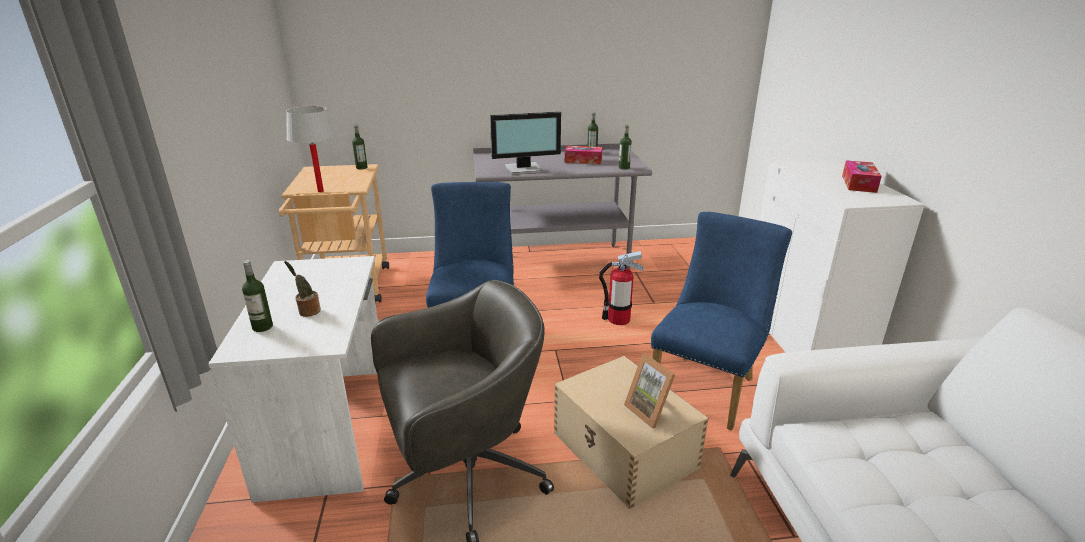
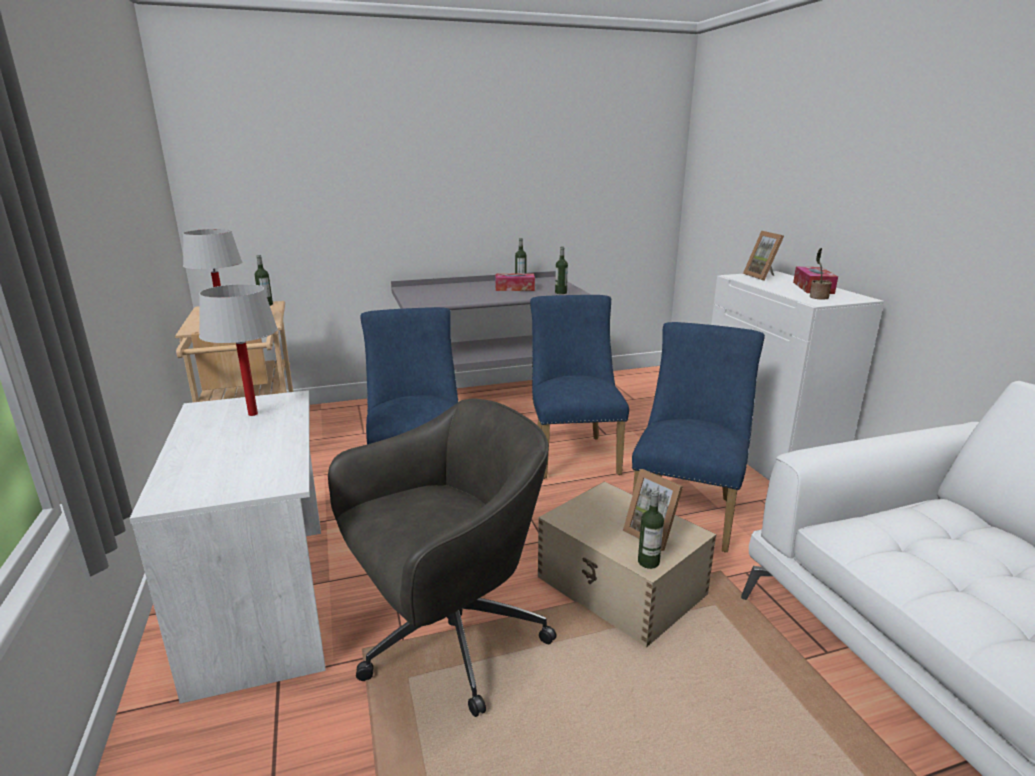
camera: 10 degrees left, 5 degrees down
(262, 327) = (191, 472): bottle -> bottle (648, 562)
(308, 311) = (245, 451): potted plant -> potted plant (818, 297)
(323, 276) = (252, 414): none -> white table lamp
(524, 169) = (455, 298): monitor -> none
(618, 319) = (573, 453): fire extinguisher -> blue chair
(815, 167) = (763, 277): none -> picture frame

